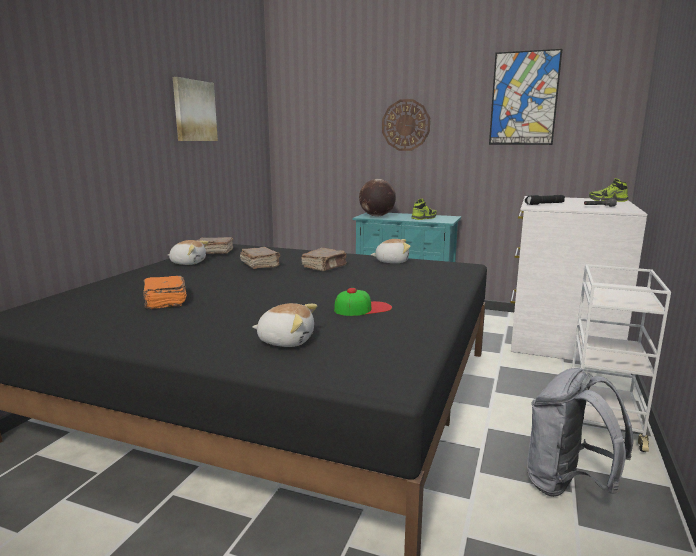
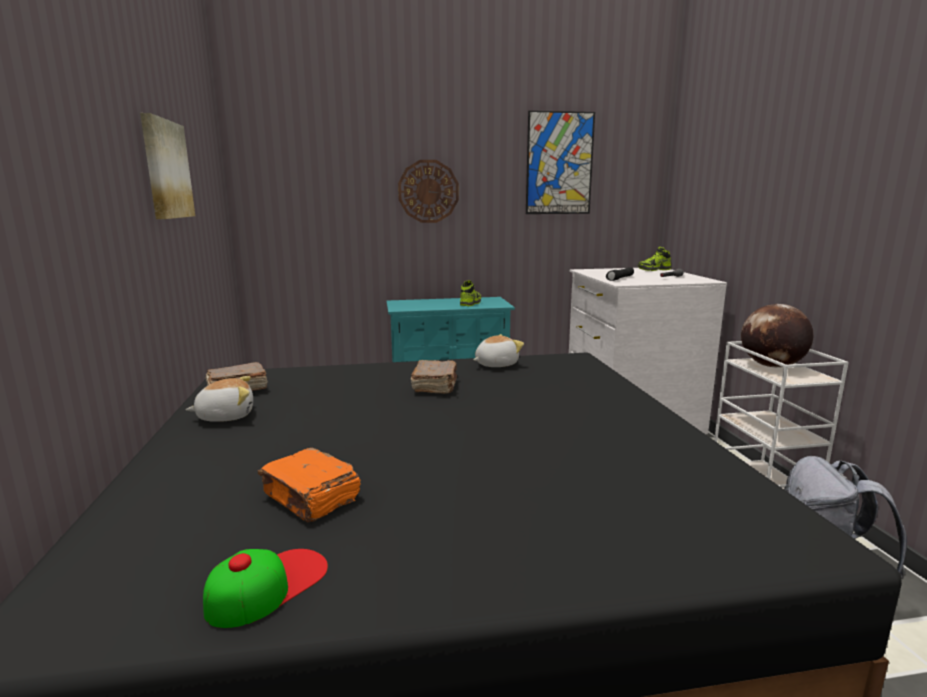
camera: 30 degrees left, 0 degrees up
(260, 265) = (346, 400): brown book -> none
(286, 340) = (603, 518): plush toy -> none
(363, 308) = (590, 440): cap -> cap (268, 585)
(376, 216) = (412, 306): globe -> globe (771, 366)

